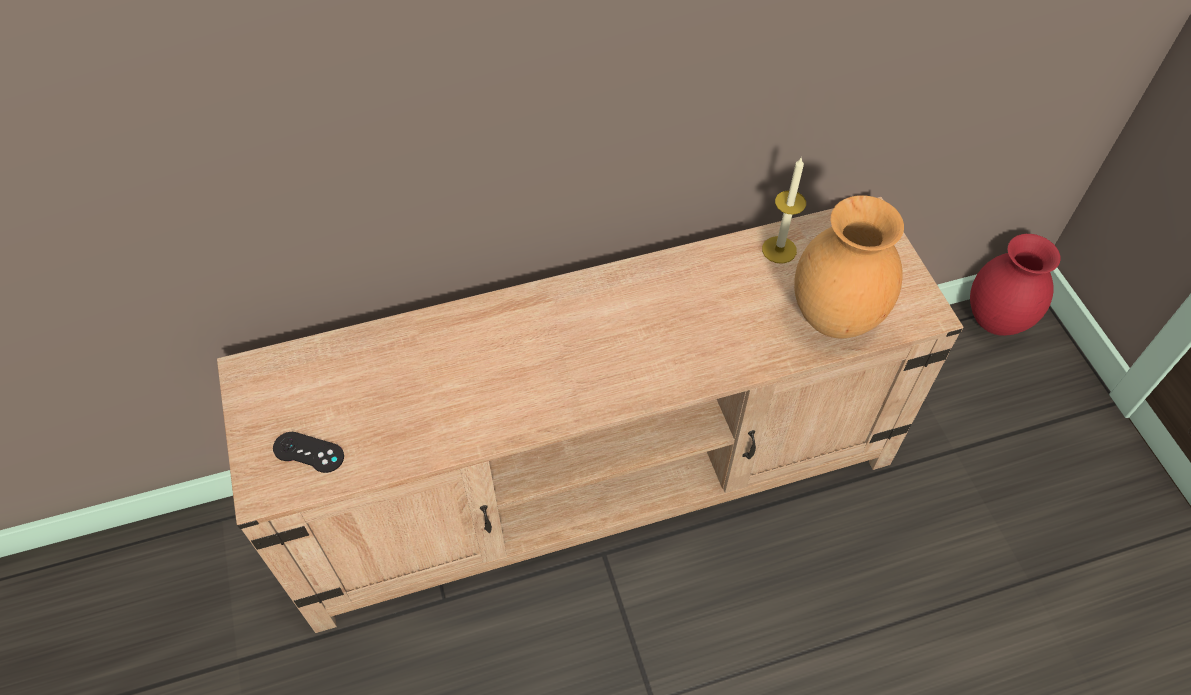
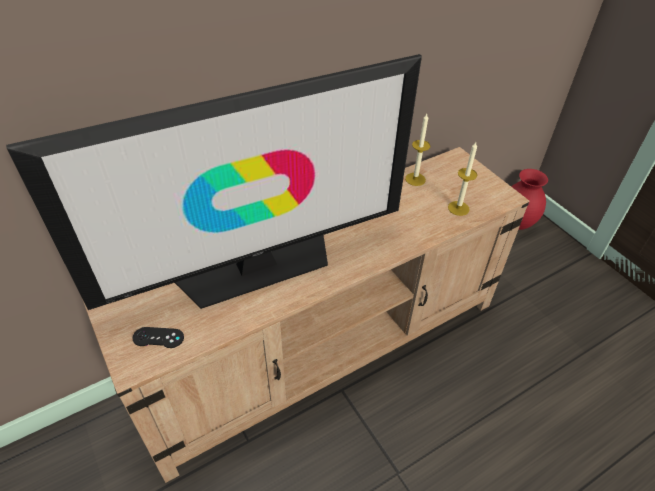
camera: 15 degrees left, 10 degrees down
(477, 364) = (257, 266): none -> television
(832, 319) = (458, 208): brown vase -> candle

